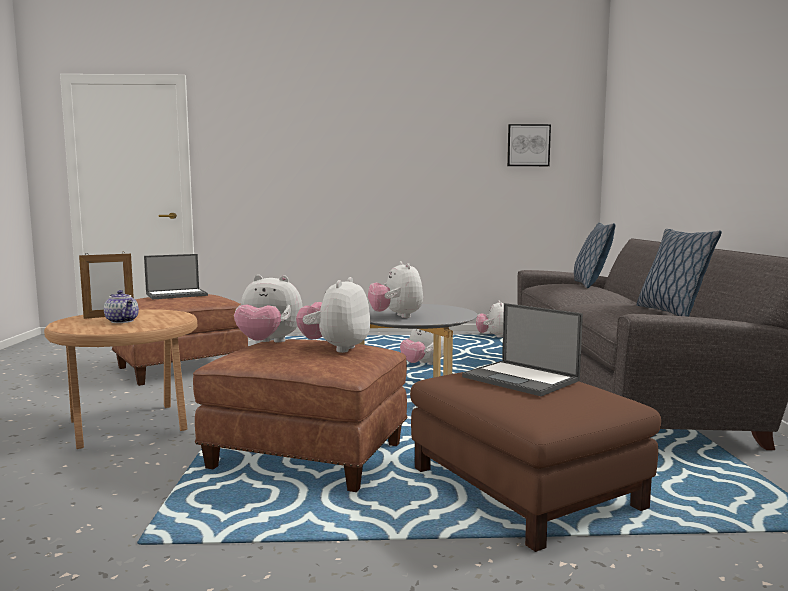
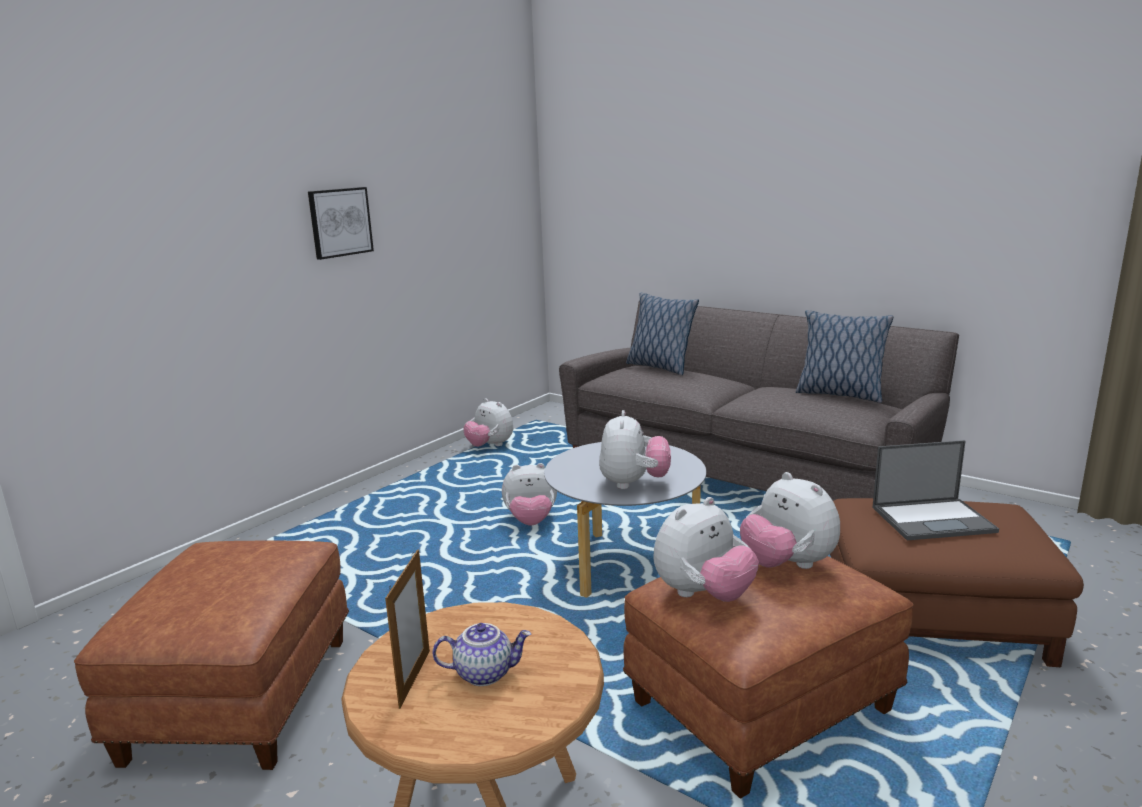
camera: 50 degrees left, 10 degrees up
(177, 294) = (200, 573): laptop -> none
(396, 316) = (633, 483): plush toy -> plush toy turned 105 degrees counterclockwise
(528, 145) = (476, 187): picture -> picture (340, 222)

